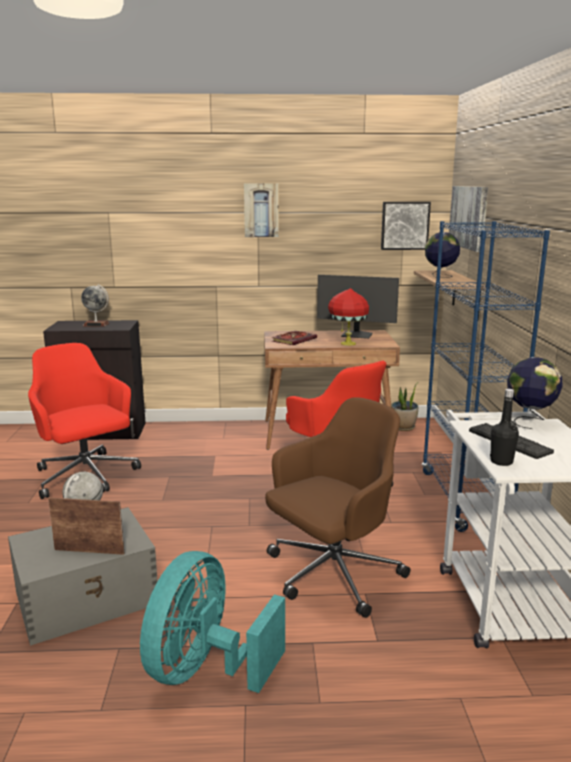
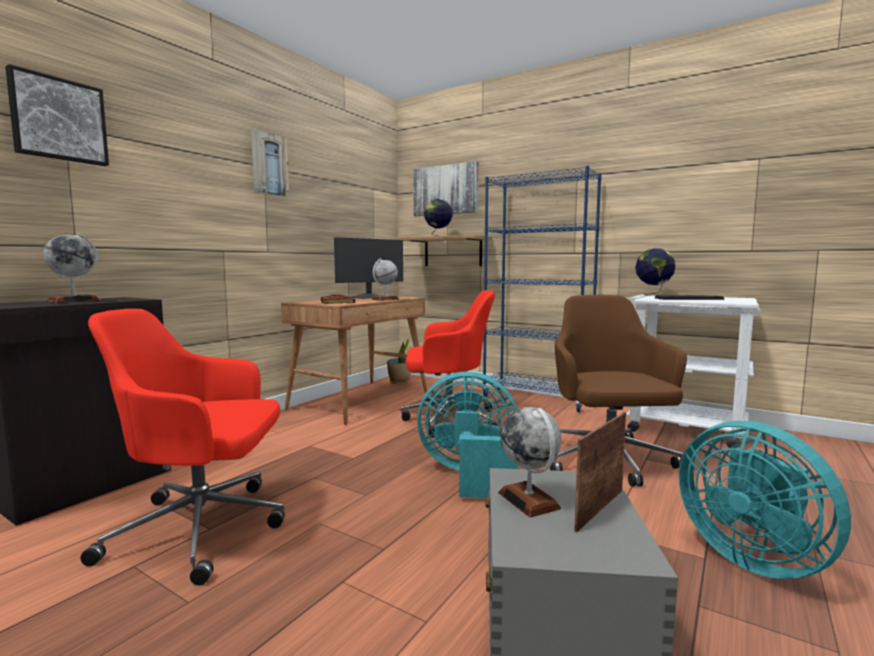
camera: 55 degrees left, 10 degrees down
(229, 523) = (470, 475): none -> turquoise fan
(347, 343) = (385, 299): red table lamp -> globe
(404, 225) = (375, 201): picture -> picture (58, 120)
(501, 461) = (727, 301): black bottle -> none

